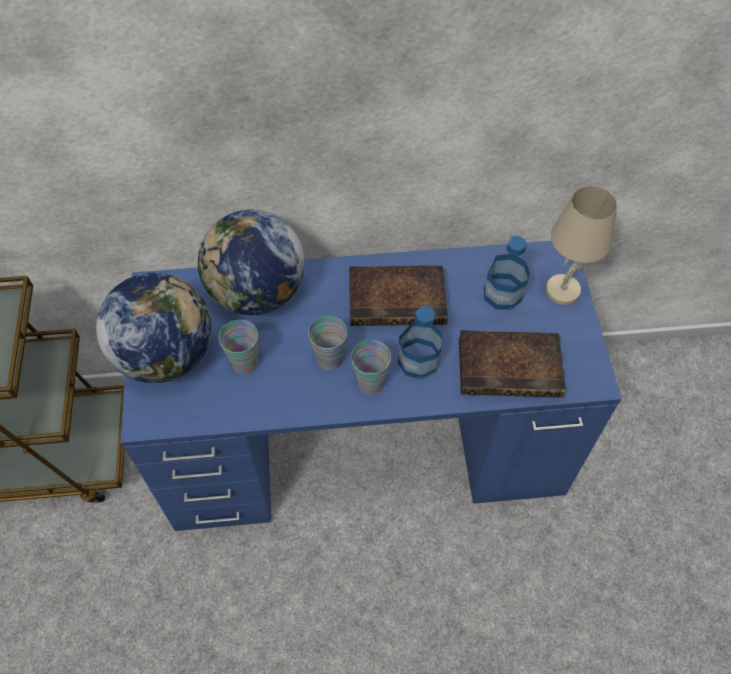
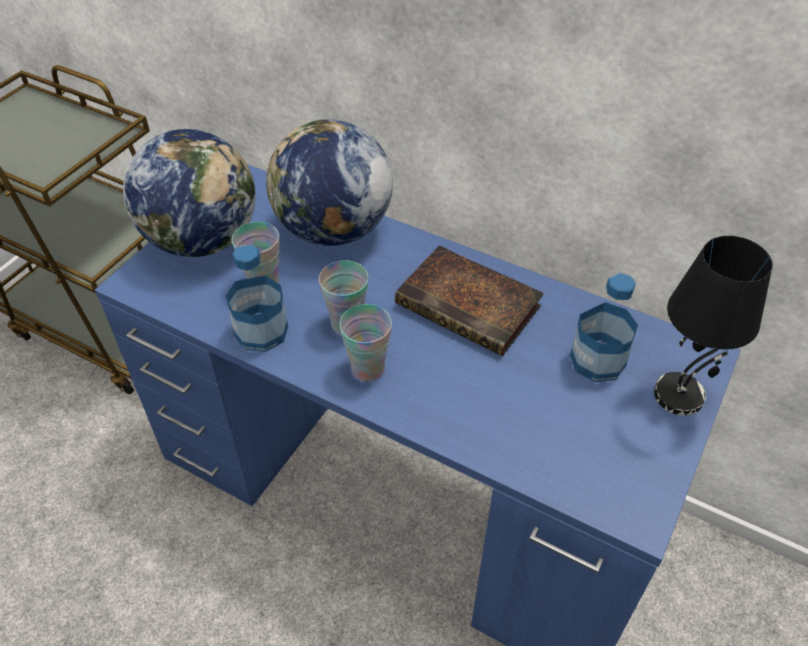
camera: 35 degrees right, 10 degrees down
(418, 360) = (439, 375): bottle -> bottle (261, 331)
(512, 367) = (543, 441): book -> none
(563, 289) = (680, 394): beige table lamp -> black table lamp

